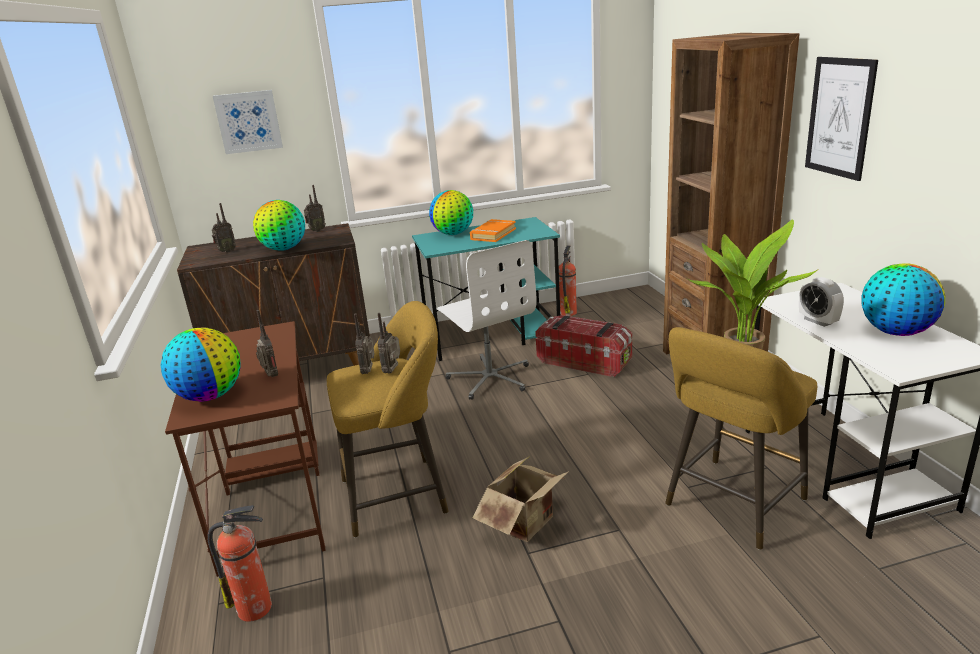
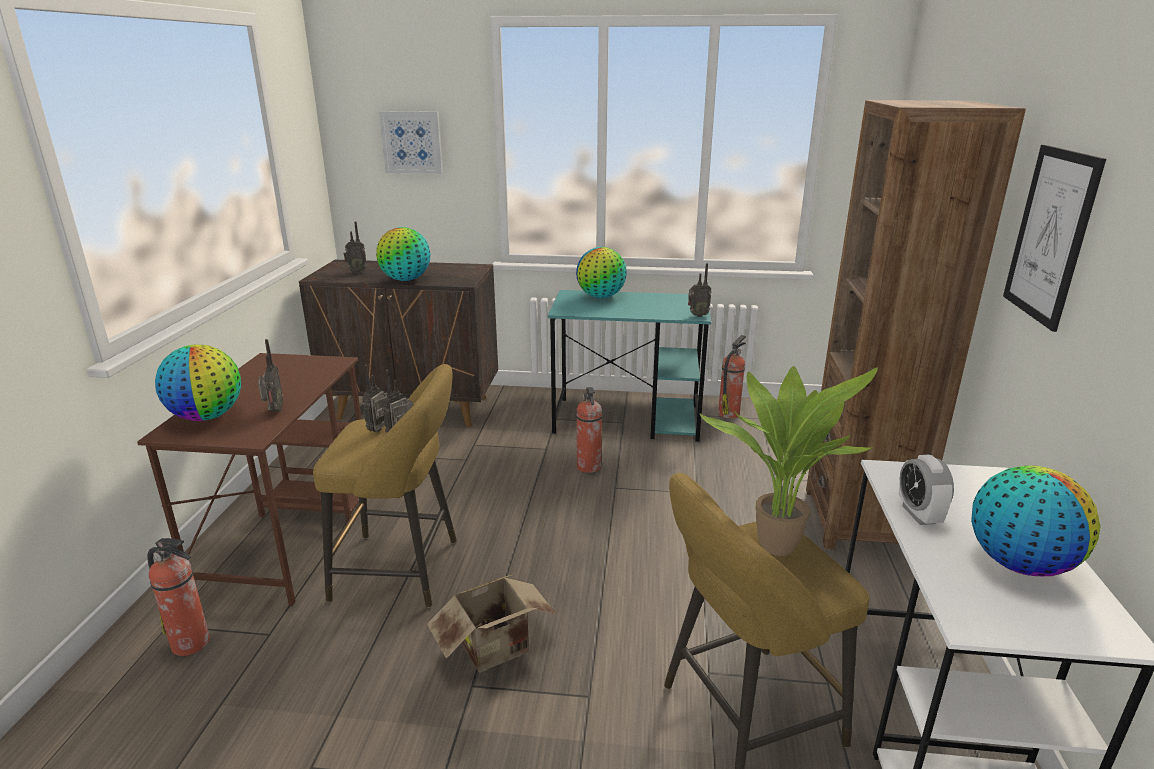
camera: 20 degrees right, 0 degrees up
(316, 231) = (455, 266): radio -> radio (697, 315)
(490, 378) = (589, 467): white office chair -> fire extinguisher
(493, 234) = (640, 306): orange book -> none
(584, 361) = (704, 477): storage box -> none

